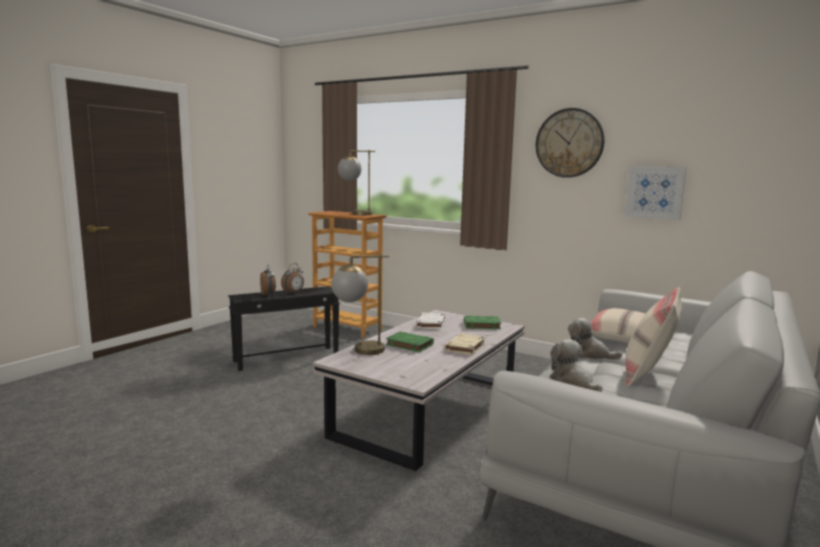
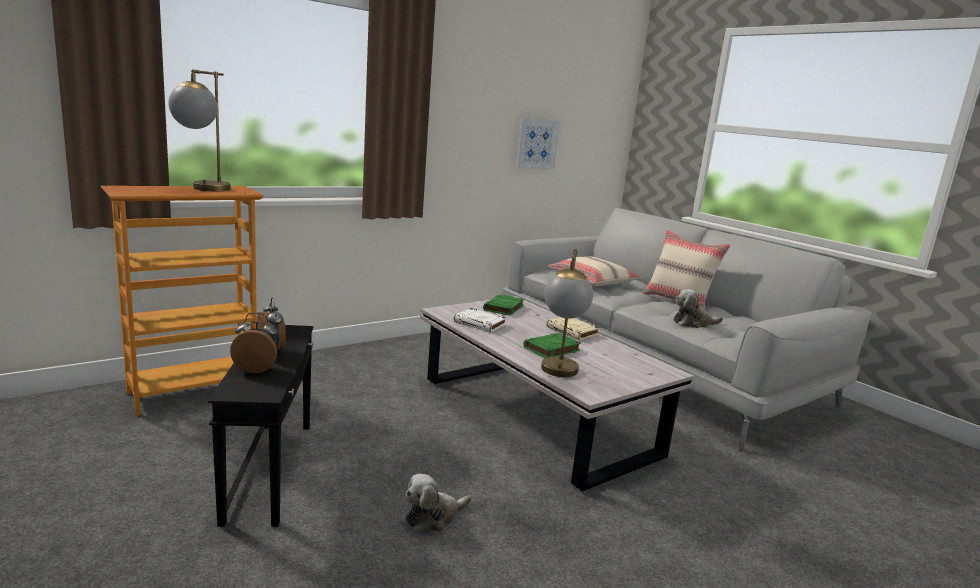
camera: 70 degrees left, 5 degrees up
(569, 143) = (471, 88): wall clock -> none
(589, 354) = (627, 301): plush toy -> plush toy (434, 517)

